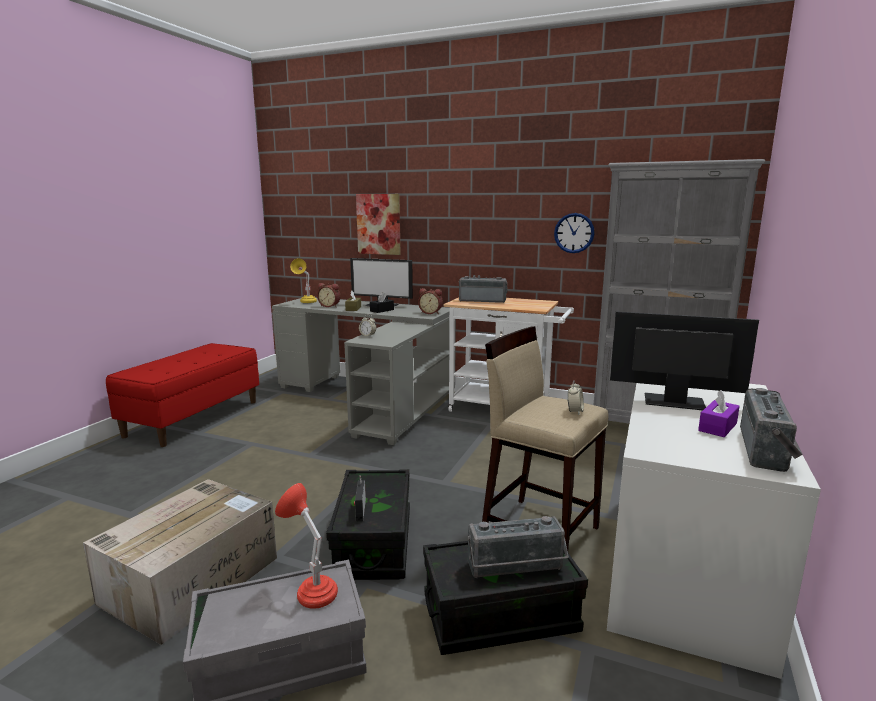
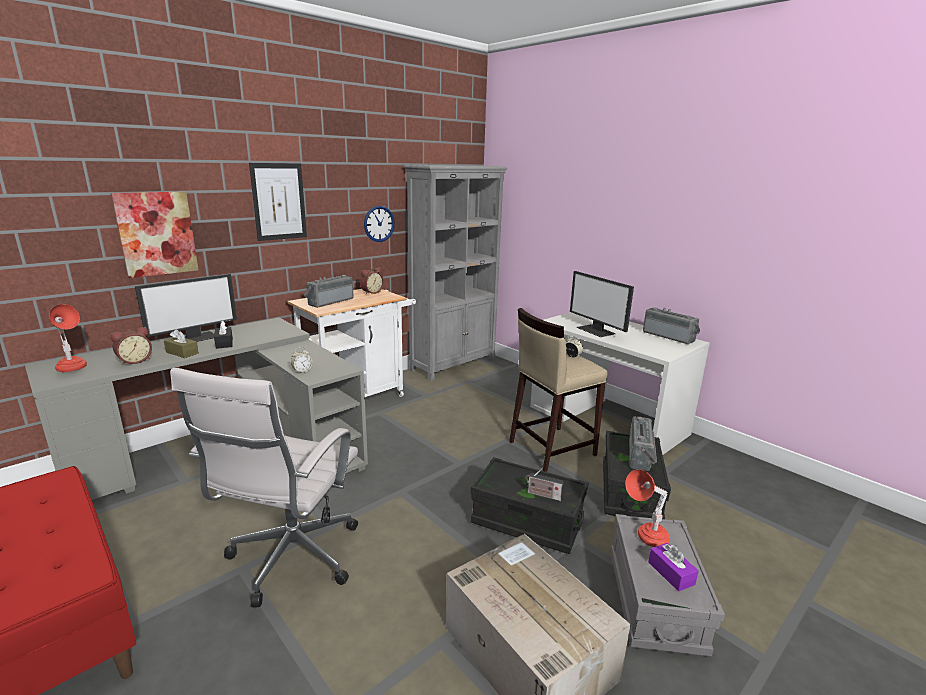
camera: 65 degrees left, 5 degrees up
(265, 455) = (291, 560): none -> white office chair
(306, 302) = (74, 369): yellow table lamp -> red table lamp
(431, 313) = (281, 328): alarm clock -> alarm clock (371, 292)
(468, 204) = (279, 201): none -> picture
(673, 402) = (596, 330): monitor -> monitor turned 75 degrees counterclockwise
(717, 427) = (637, 334): purple tissue box -> purple tissue box (671, 573)

